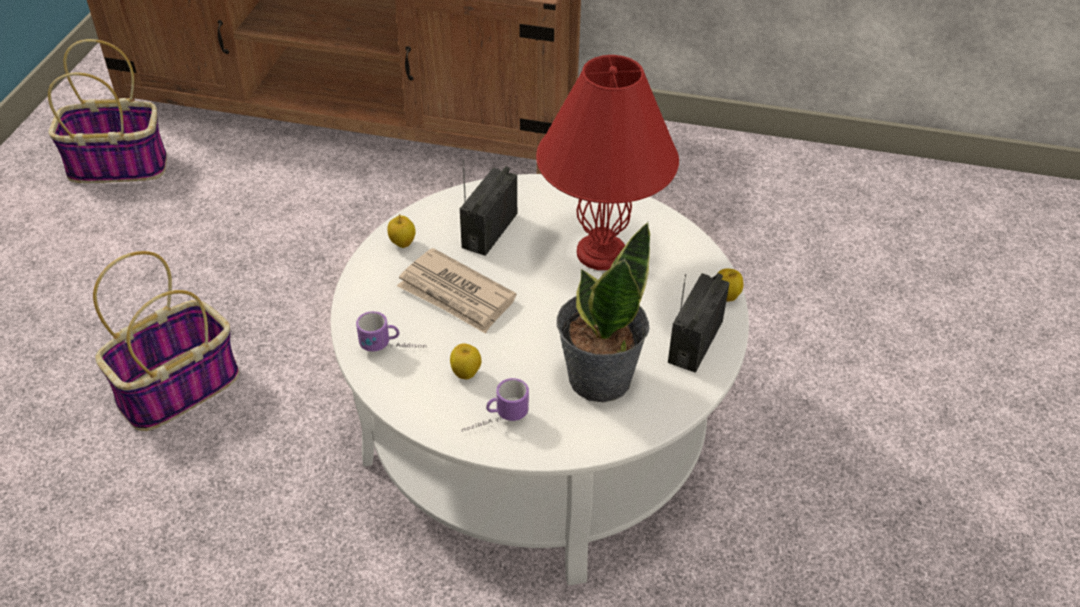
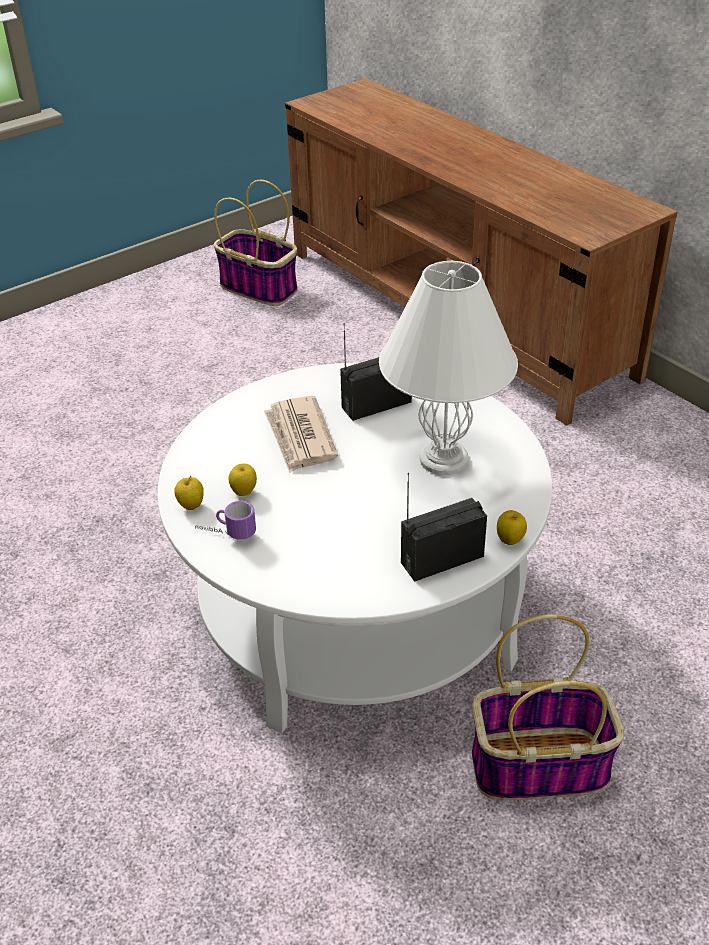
camera: 40 degrees right, 5 degrees down
(179, 387) = (154, 447): basket -> basket (541, 765)
(393, 348) = (216, 451): mug -> none
(402, 244) = (303, 386): apple -> apple (191, 506)
(598, 378) = (334, 545): potted plant -> none
(602, 254) = (443, 460): red table lamp -> white table lamp

